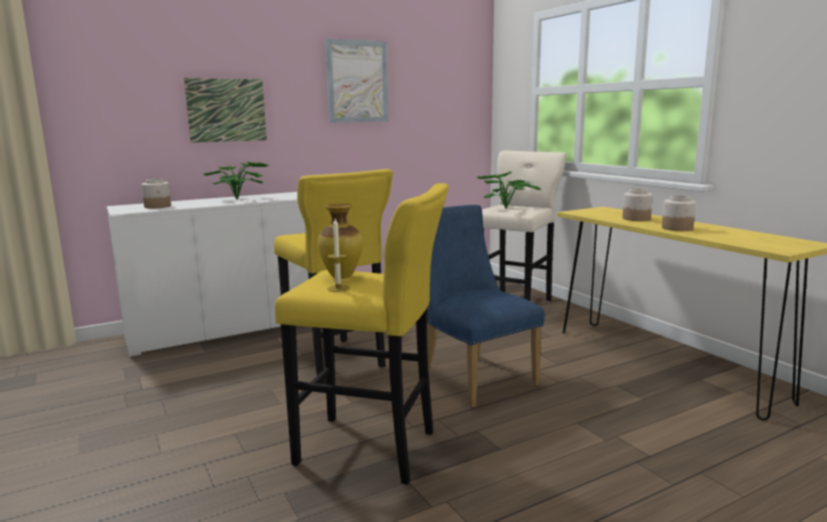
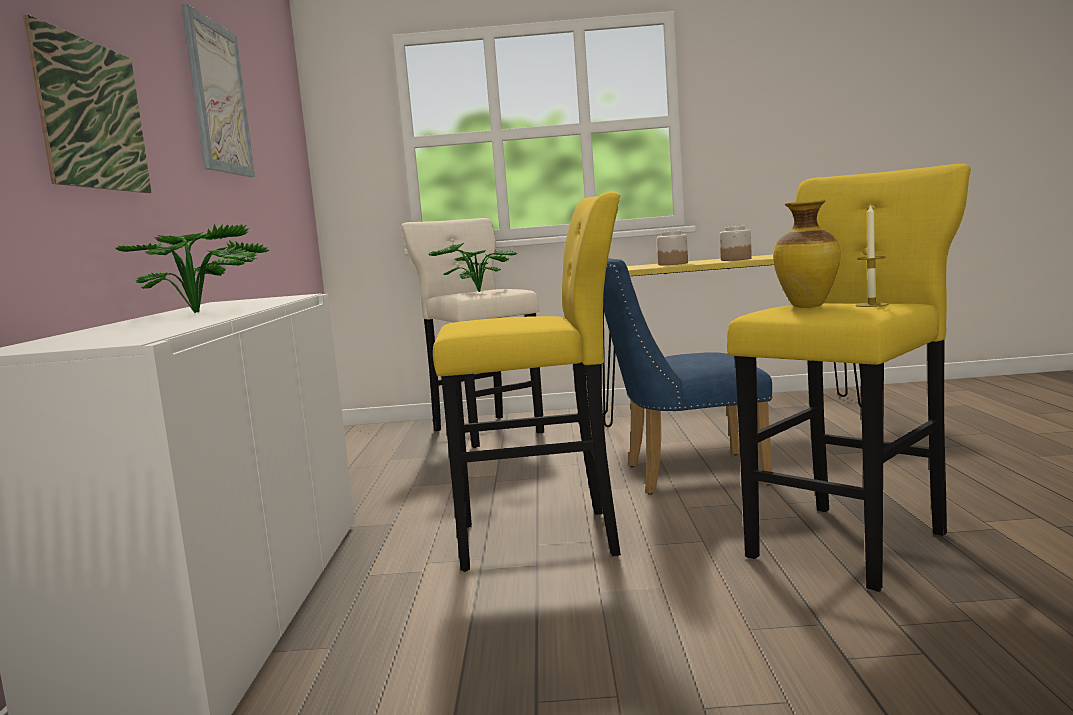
camera: 60 degrees left, 5 degrees down
(158, 206) = (128, 332): jar -> none

